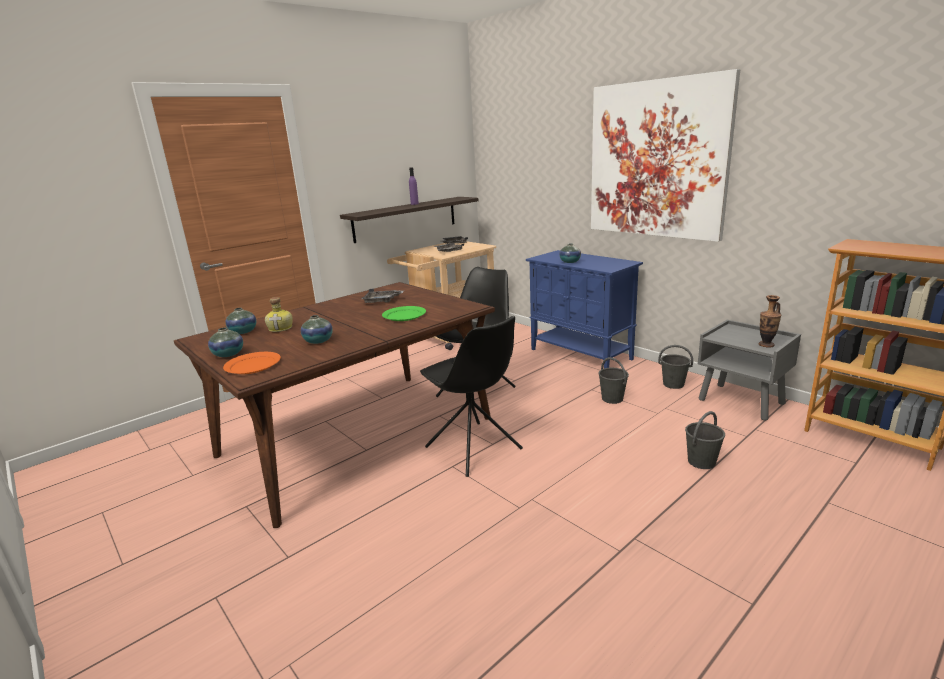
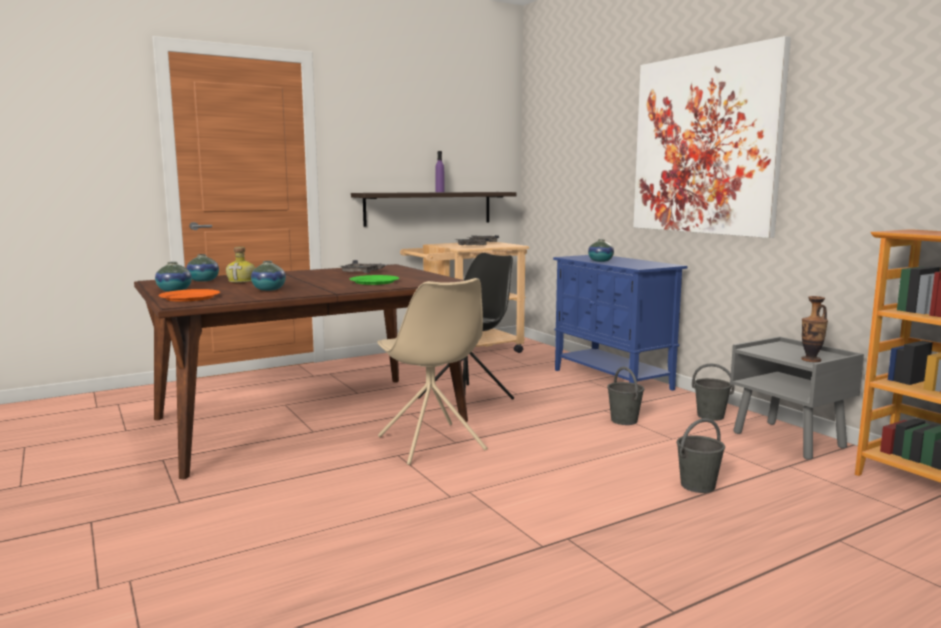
camera: 10 degrees right, 10 degrees down
(474, 449) = (431, 444): black chair -> beige chair

